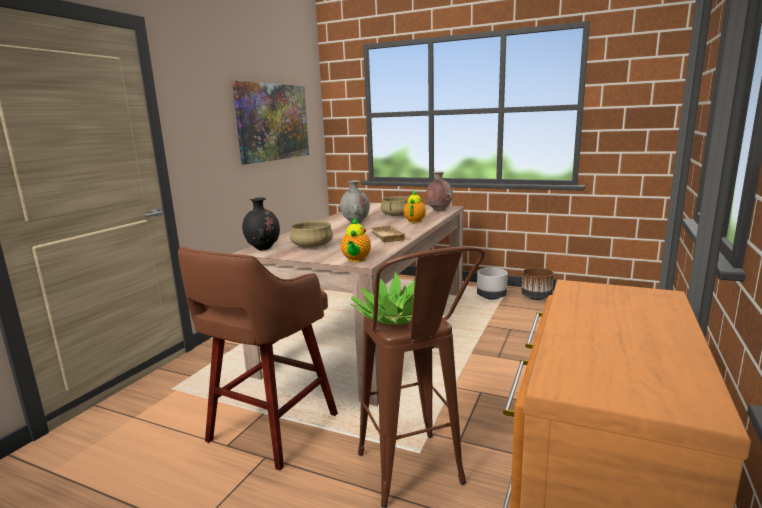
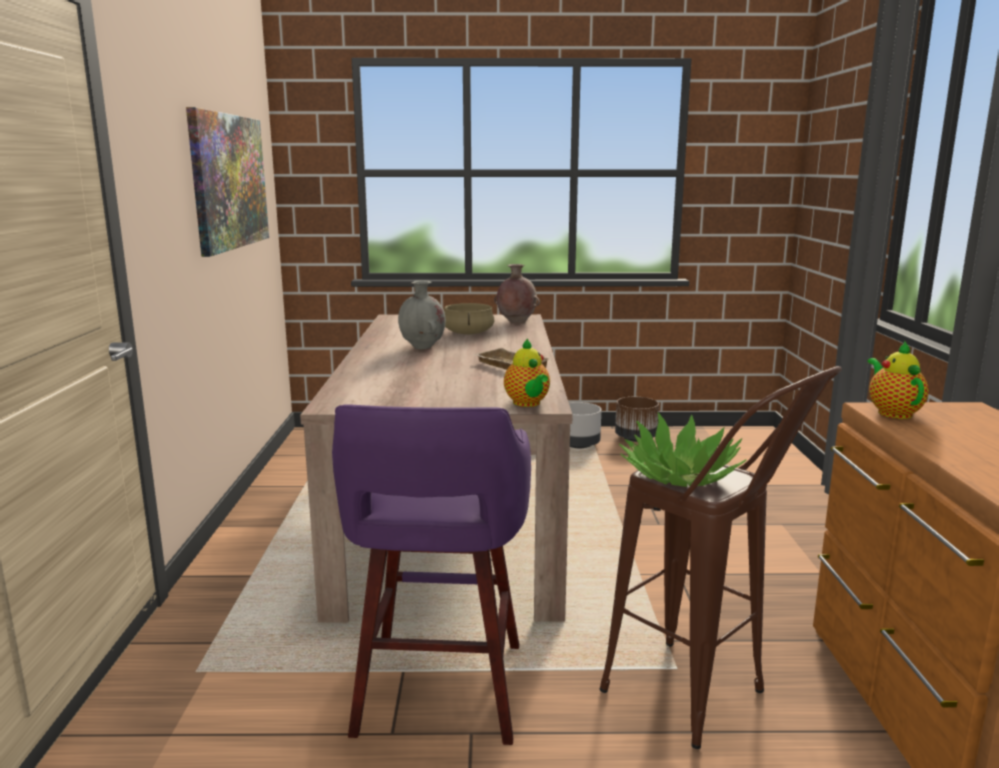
camera: 25 degrees left, 0 degrees up
(263, 249) = (346, 400): black vase -> none
(270, 429) = (439, 692): brown stool -> purple stool
(311, 246) = (421, 389): beige cooking pot -> none
(415, 221) = (510, 340): teapot -> teapot (892, 412)

